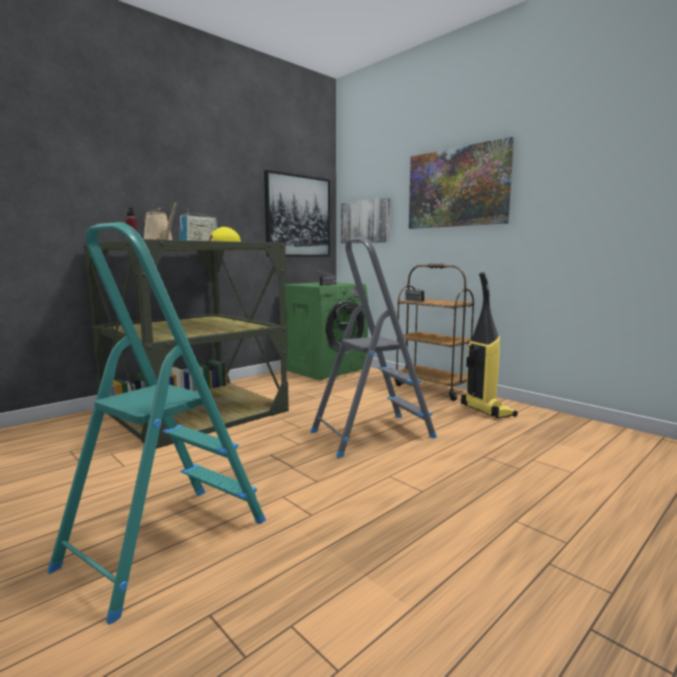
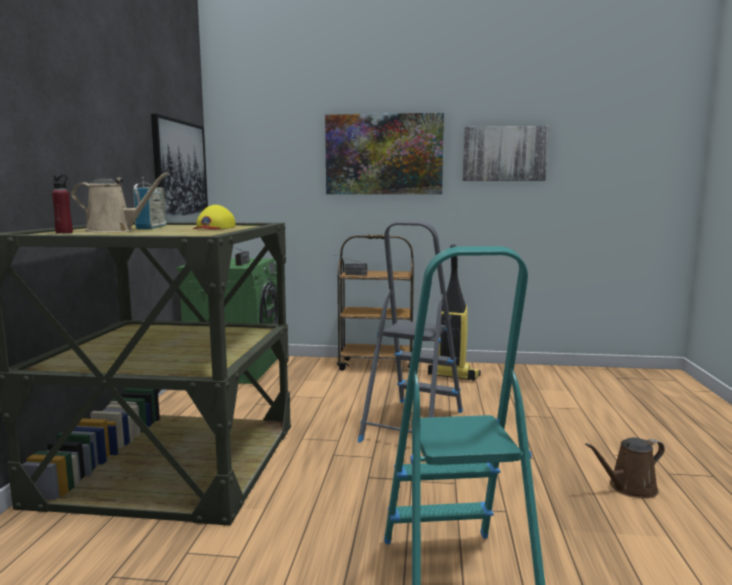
camera: 40 degrees left, 0 degrees up
(365, 222) = (258, 183): picture -> picture (504, 154)
(466, 552) = (629, 488): none -> brown watering can

